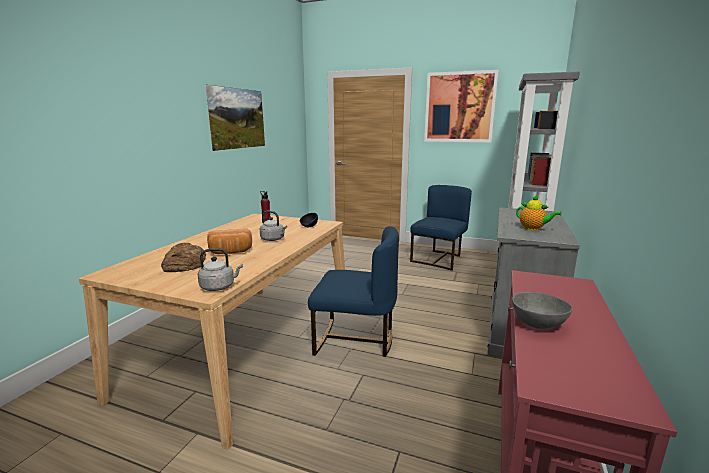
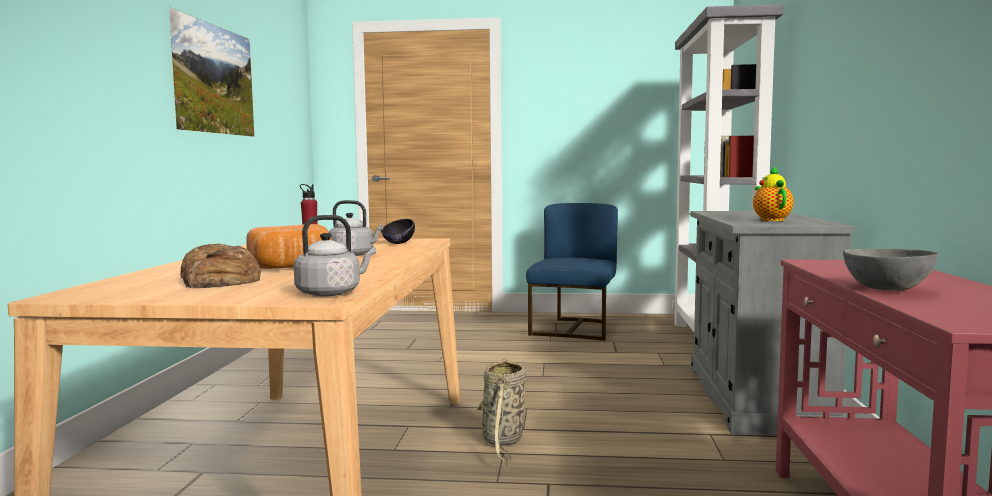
camera: 15 degrees left, 10 degrees down
(355, 340) = (503, 441): blue chair -> basket
(459, 107) = (581, 80): picture -> none
(533, 228) = (771, 220): teapot -> teapot turned 120 degrees counterclockwise

